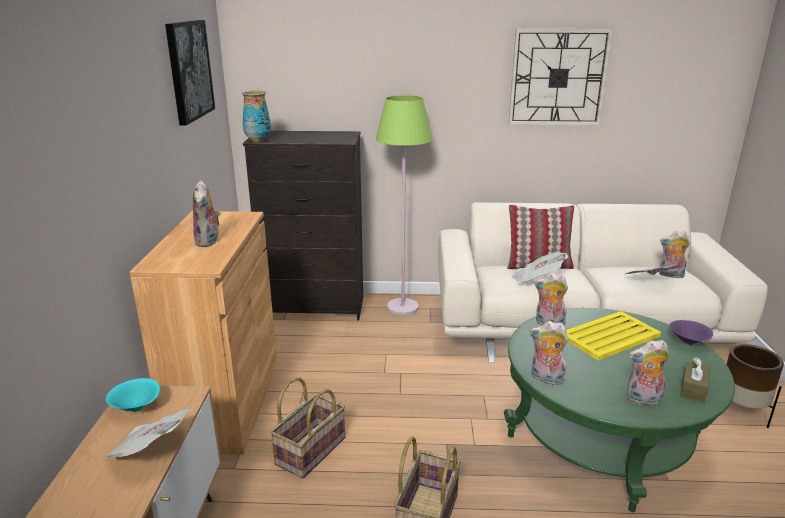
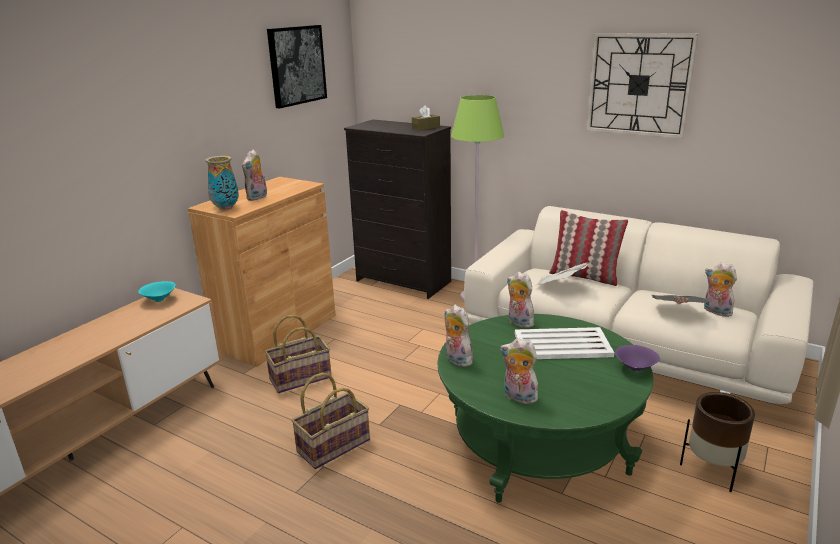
camera: 30 degrees right, 0 degrees up
(152, 451) = (141, 324): newspaper -> none
(258, 141) = (357, 127): vase -> vase (226, 207)
(610, 336) = (563, 345): yellow tray -> white tray
(693, 388) = (581, 403): brown tissue box -> brown tissue box (426, 127)

